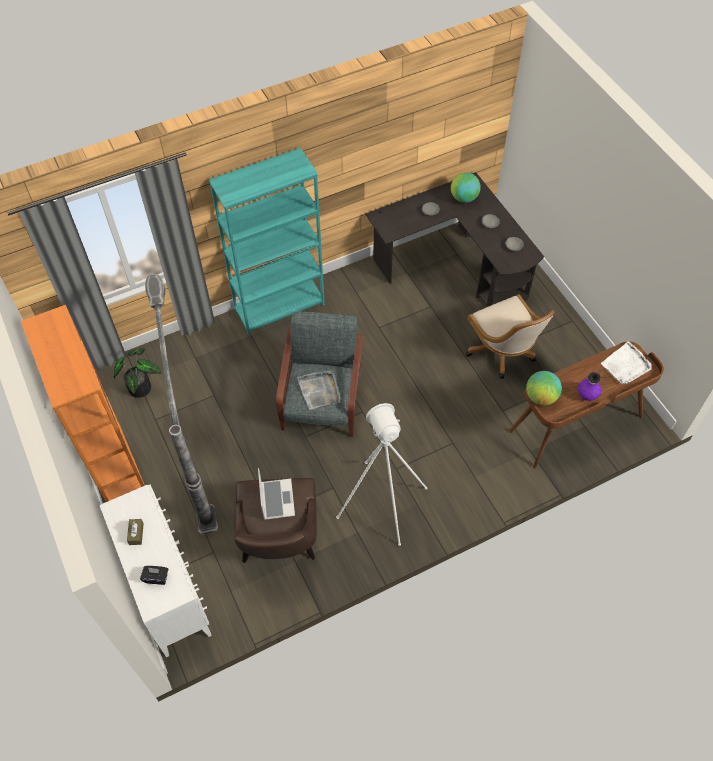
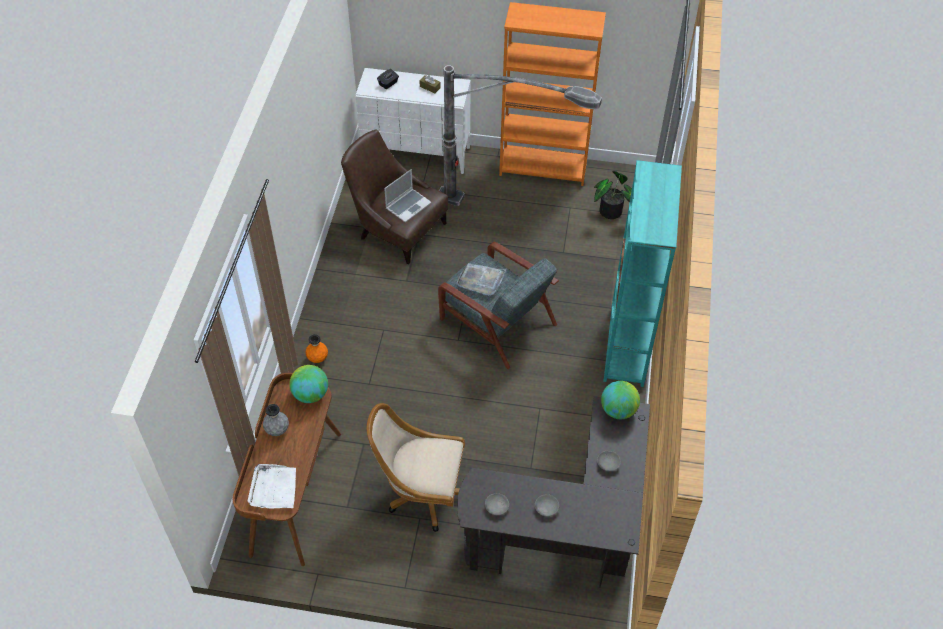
camera: 125 degrees right, 5 degrees down
(276, 499) = (408, 205): laptop -> laptop turned 75 degrees counterclockwise
(382, 502) = (364, 303): white floor lamp -> none
(463, 495) = (317, 358): none -> orange vase
(464, 198) = (604, 510): globe -> globe (618, 410)
(587, 395) = (277, 430): purple vase -> grey vase

